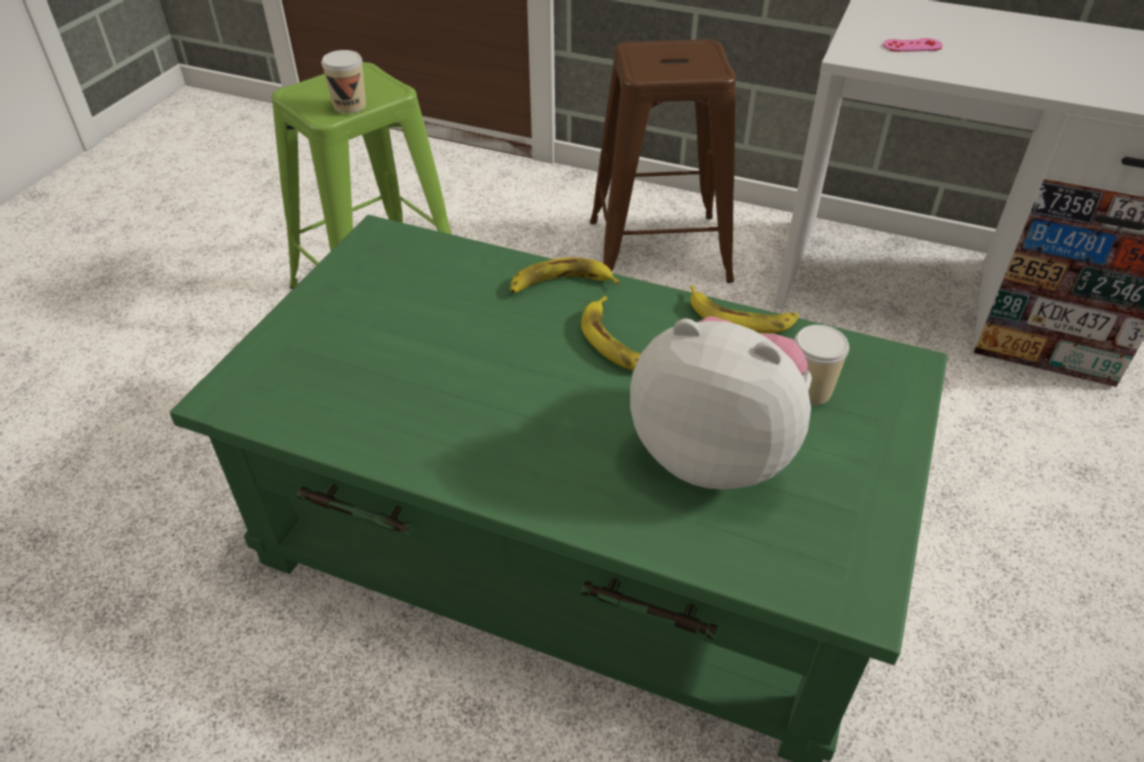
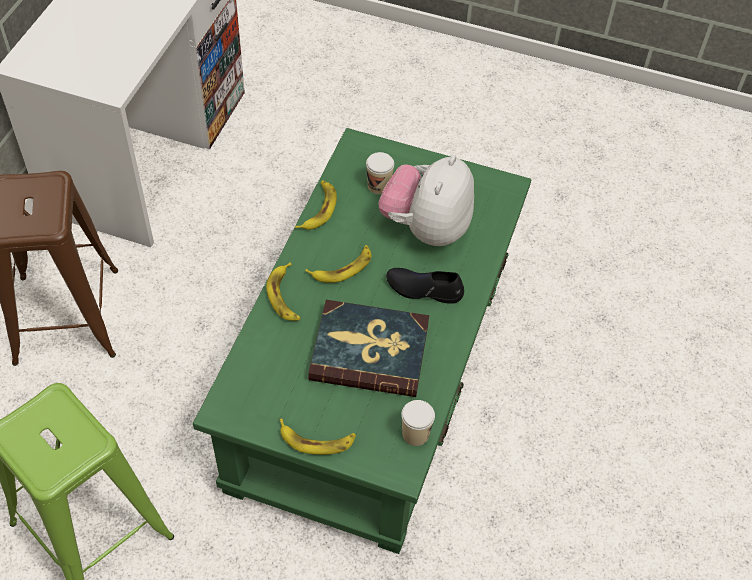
camera: 95 degrees left, 10 degrees up
(306, 312) = (317, 440): none -> banana
(349, 106) = (80, 427): cup -> cup (415, 434)
(447, 368) = (369, 351): none -> book
(569, 440) = (424, 289): none -> black shoe
(912, 45) = (102, 59): pink game controller -> none

